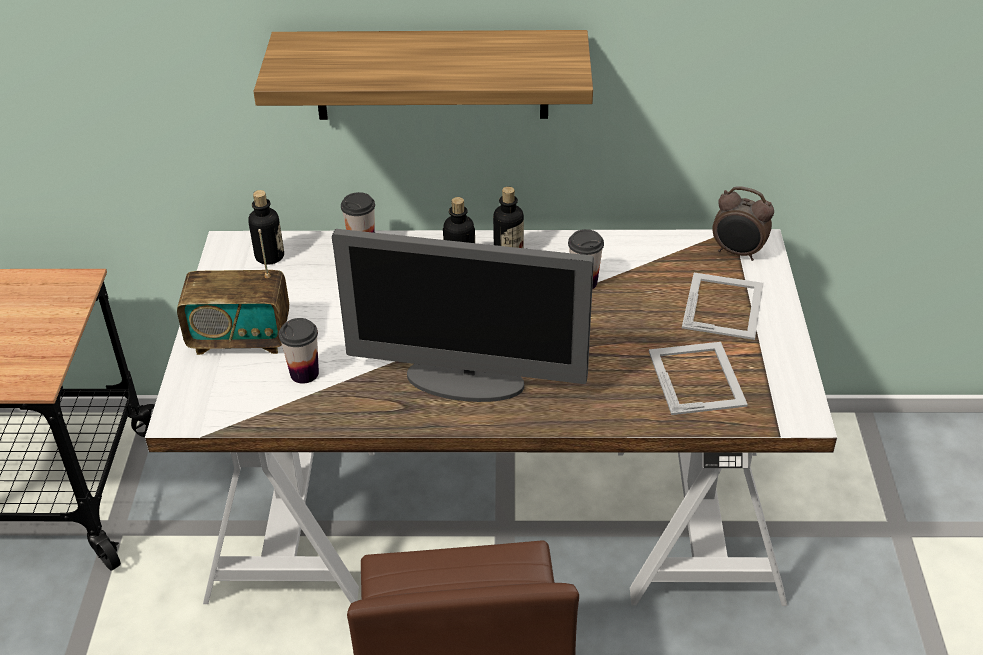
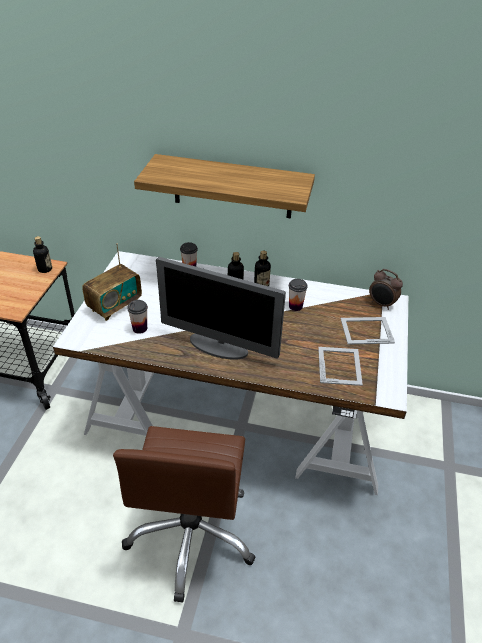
camera: 10 degrees right, 0 degrees up
(240, 338) = (115, 306): radio -> radio turned 60 degrees counterclockwise
(269, 256) = (142, 268): bottle -> bottle (45, 269)
(724, 305) = (366, 330): picture frame -> picture frame turned 120 degrees counterclockwise

